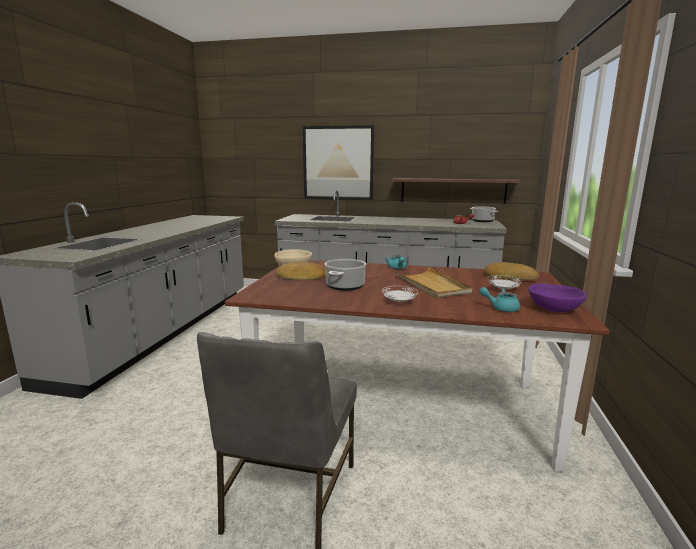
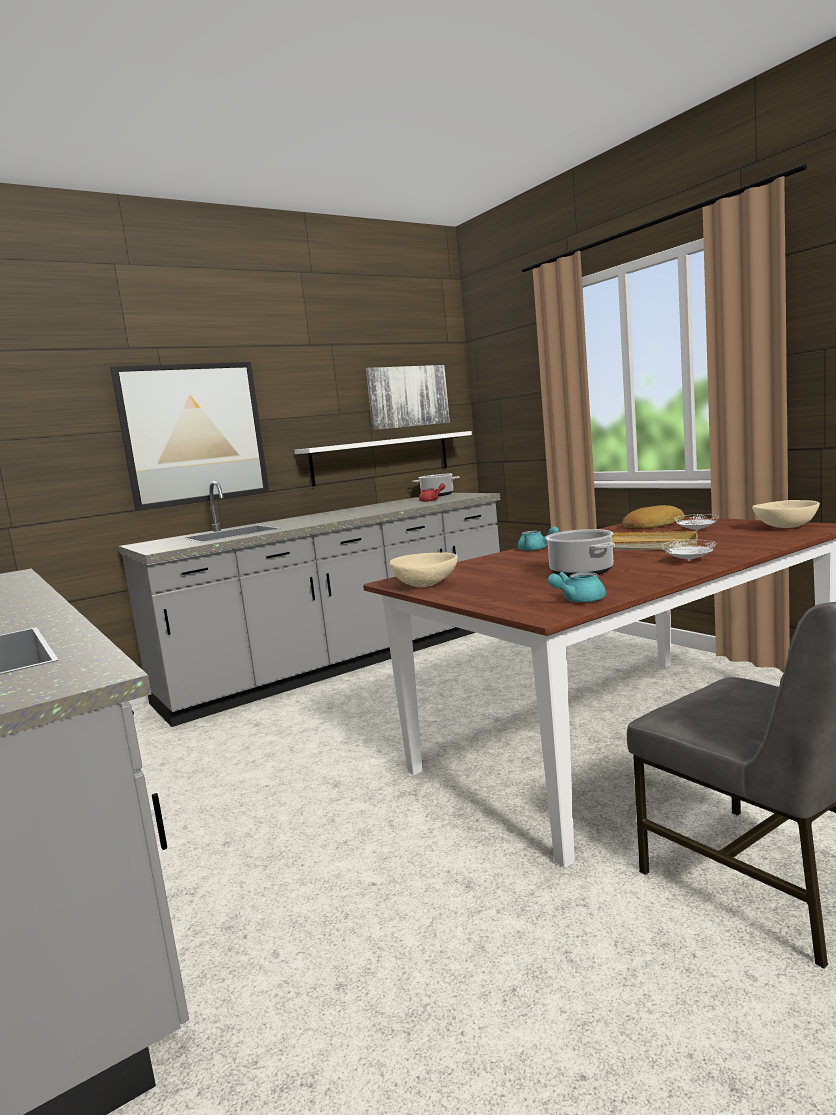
camera: 45 degrees left, 5 degrees down
(302, 277) = (492, 585): bread -> none
(453, 190) = (381, 458): brown shelf -> white shelf
(482, 151) = (407, 397): none -> picture
(500, 308) = (760, 537): turquoise teapot -> turquoise teapot (578, 600)
(554, 309) = (784, 527): purple bowl -> beige bowl

